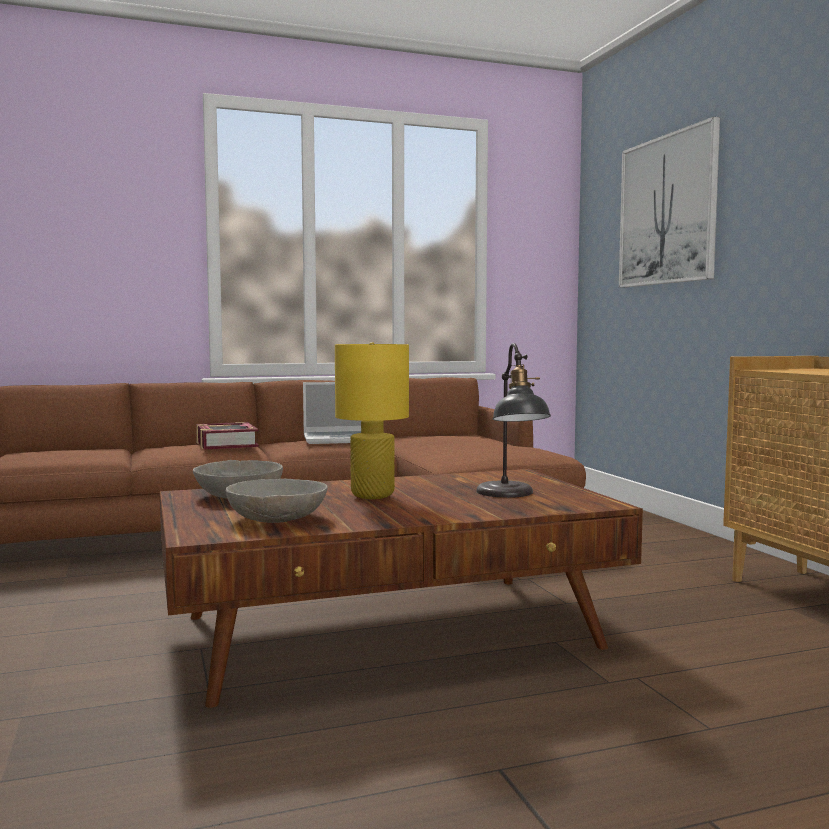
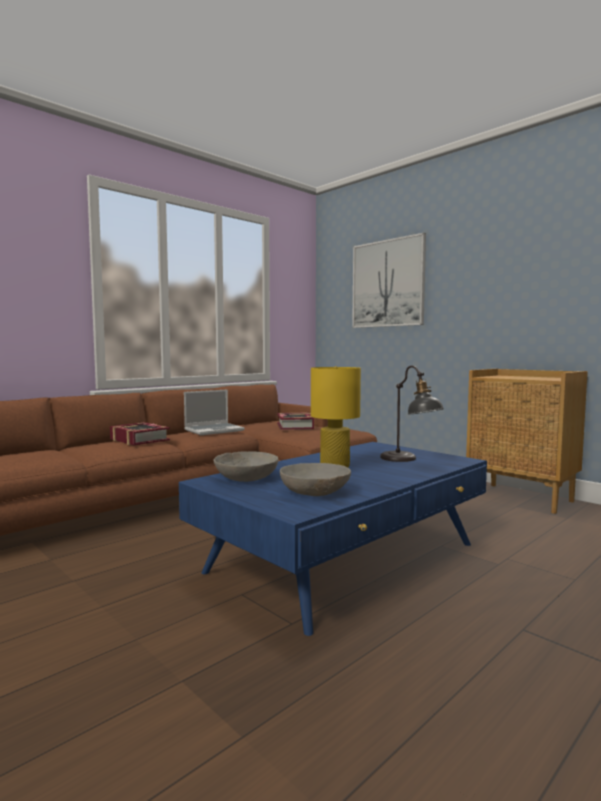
camera: 25 degrees left, 0 degrees up
(390, 632) = (346, 558): brown coffee table -> blue coffee table
(465, 441) = (295, 426): none -> book

